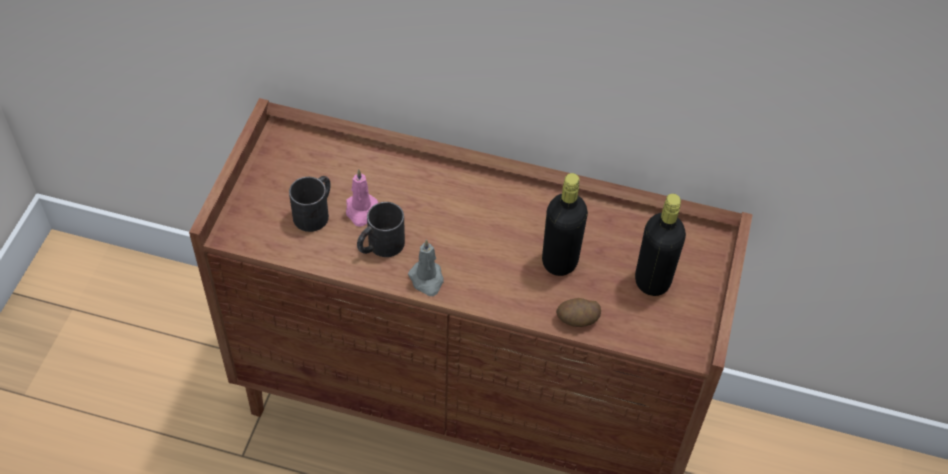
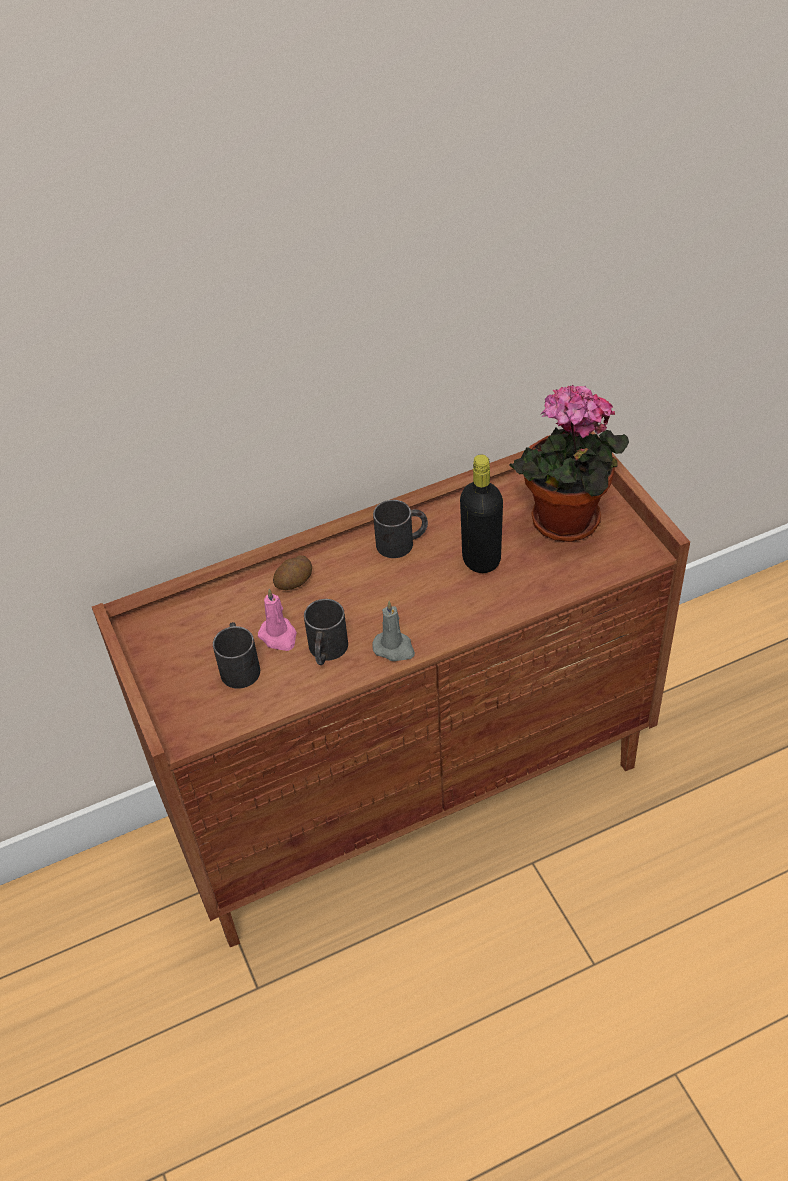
camera: 35 degrees left, 5 degrees down
(518, 205) = (402, 542): none -> black mug
(577, 319) = (543, 591): potato -> potato (295, 582)
(652, 281) = (564, 525): black bottle -> potted plant

